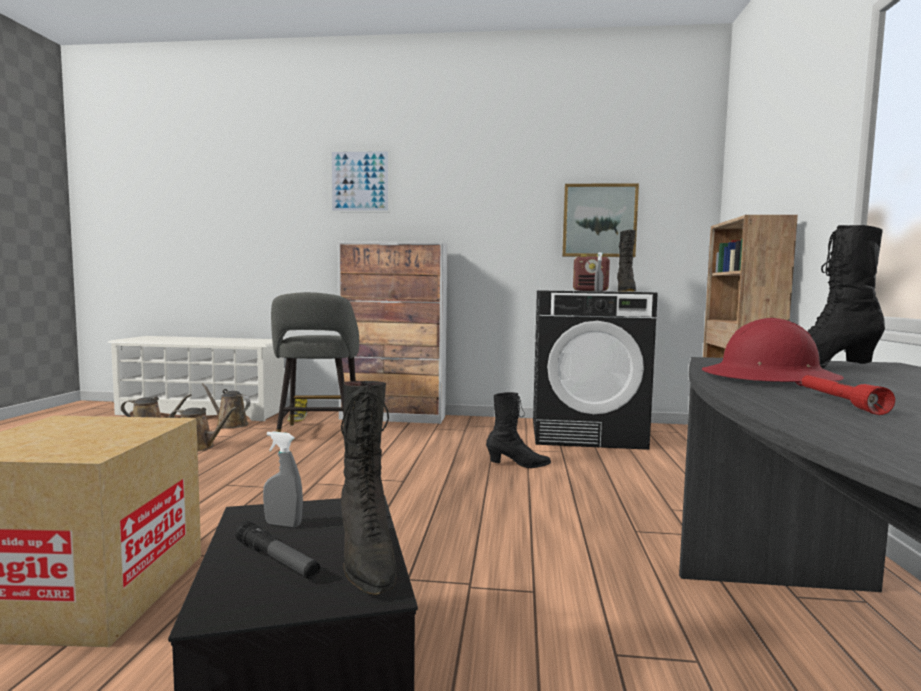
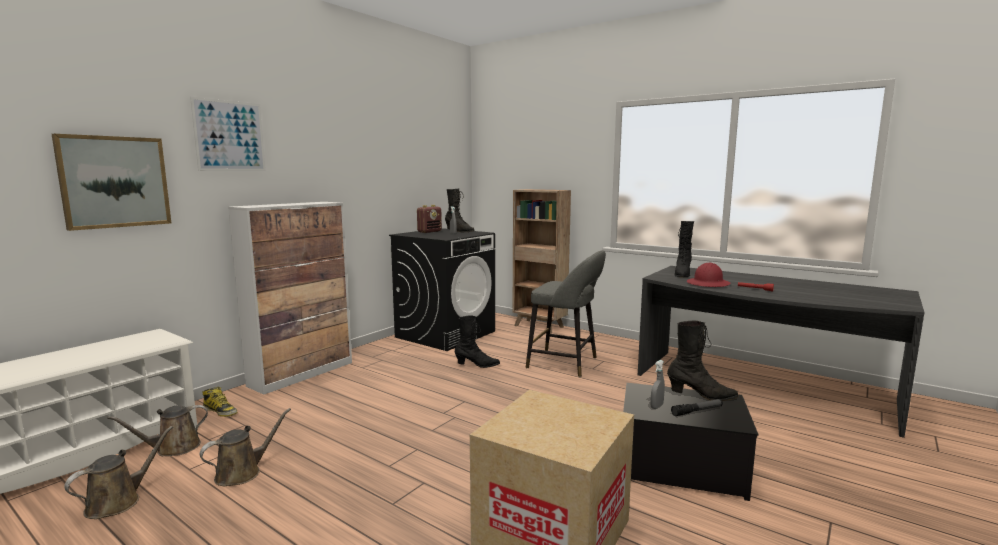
camera: 60 degrees left, 5 degrees up
(318, 434) = (300, 410): grey stool -> grey stool (566, 363)
(518, 465) = (477, 365): black boot -> black boot turned 60 degrees clockwise
(599, 221) = (417, 177): picture -> picture (115, 182)

